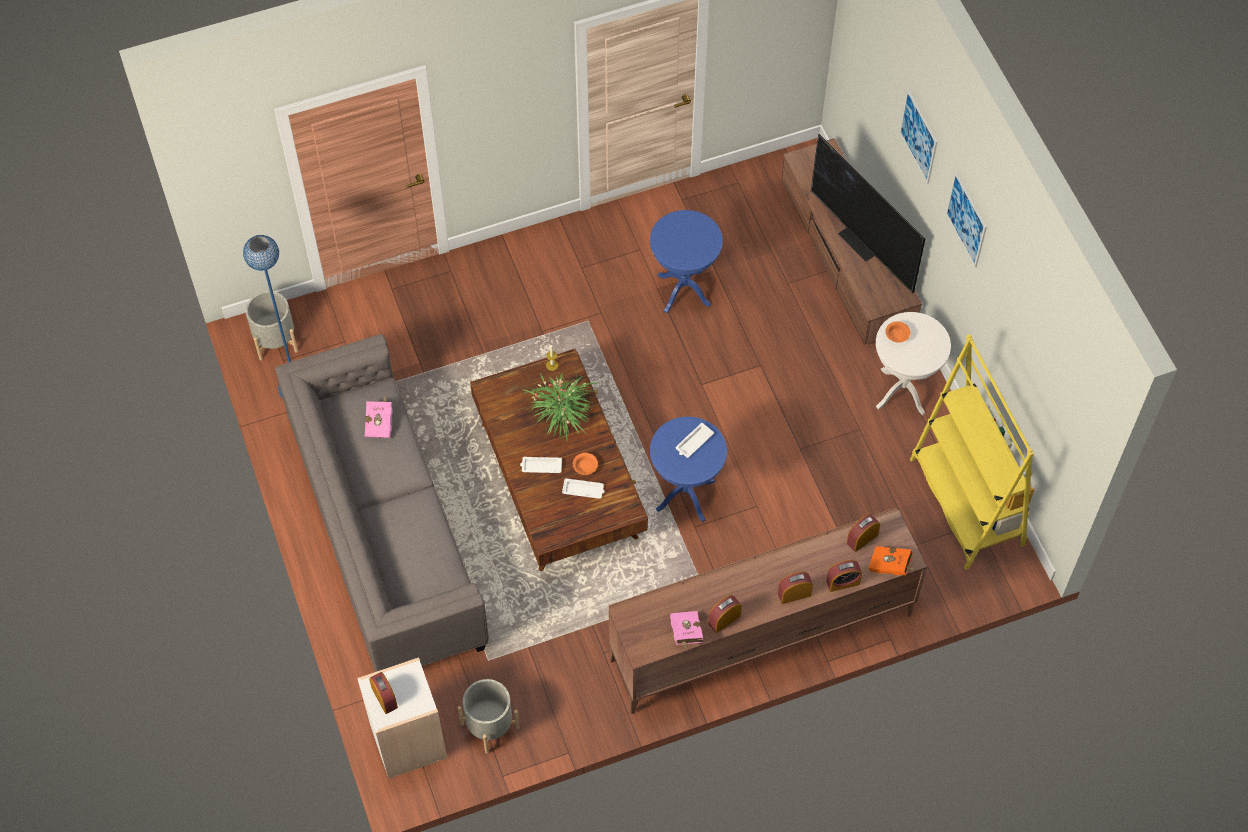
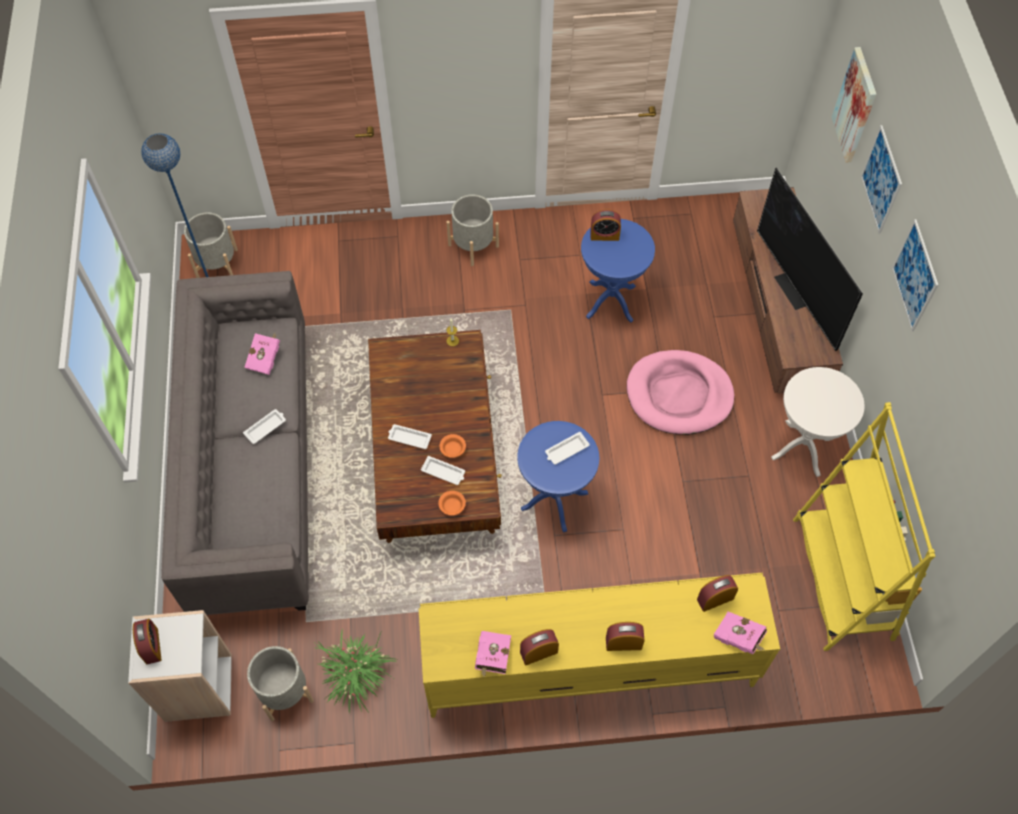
camera: 15 degrees right, 0 degrees up
(404, 488) = (266, 427): none -> white tray
(530, 263) = (473, 245): none -> grey planter
(562, 412) = (447, 388): potted plant -> potted plant (356, 675)
(760, 639) = (588, 670): brown cabinet -> yellow cabinet
(774, 368) = (679, 395): none -> pink dog bed
(843, 582) = (681, 643): alarm clock -> alarm clock (604, 235)
(880, 69) = (855, 105): none -> picture
(891, 566) = (739, 638): orange book -> pink book
(896, 335) = (808, 388): orange bowl -> orange bowl (452, 505)

